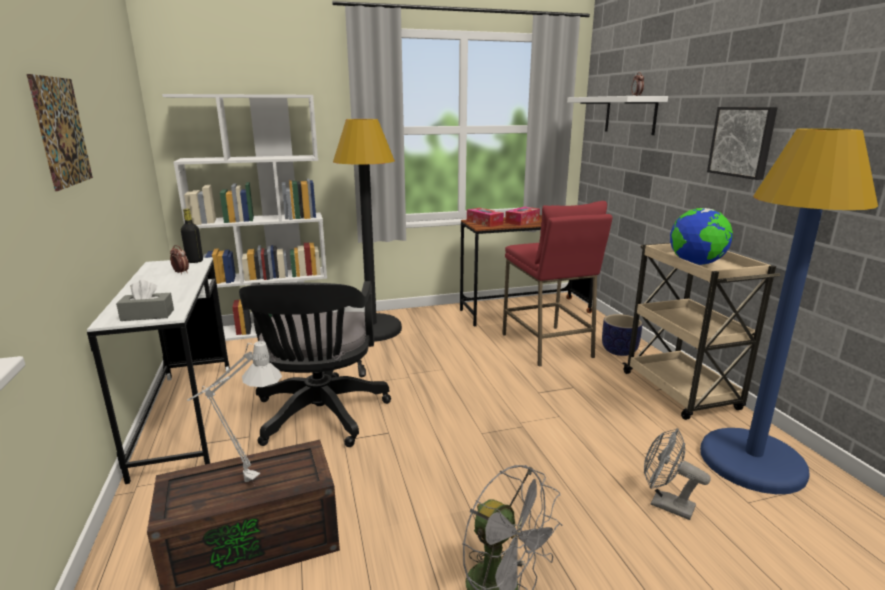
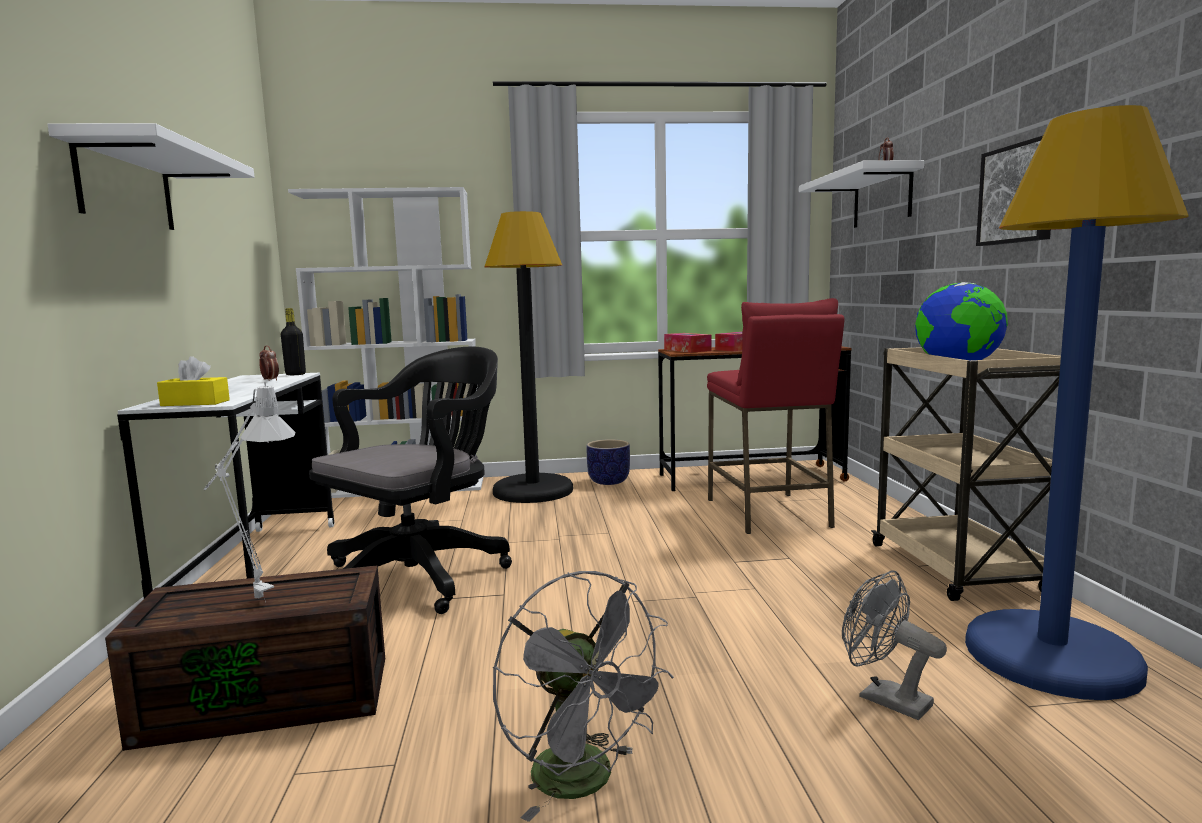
camera: 10 degrees right, 10 degrees down
(62, 132) = (126, 186): picture -> white shelf
(147, 315) = (195, 403): grey tissue box -> yellow tissue box
(319, 417) = (421, 574): black office chair -> black office chair turned 150 degrees counterclockwise
(619, 350) = (875, 521): planter -> planter (609, 481)

